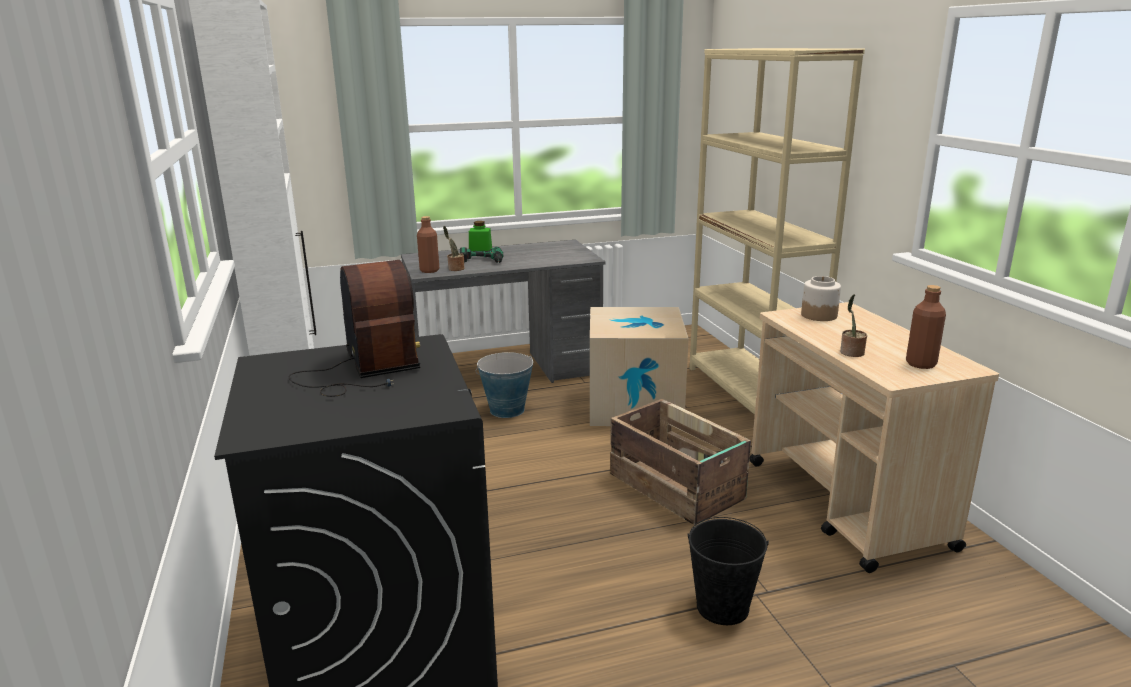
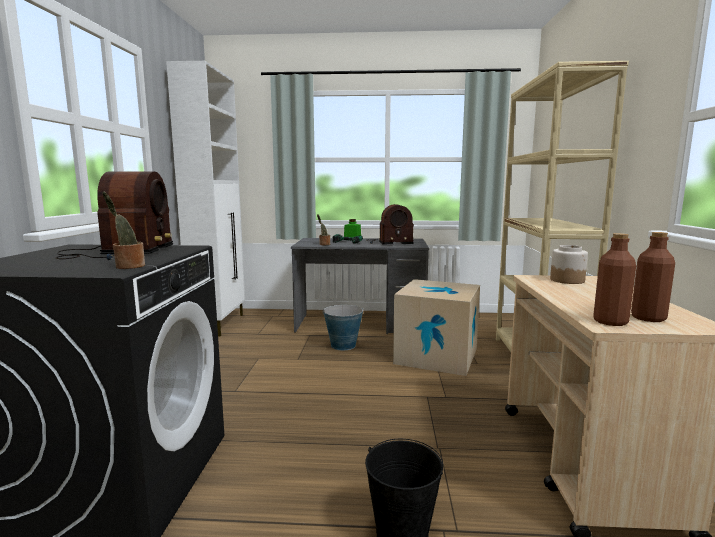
camera: 20 degrees right, 10 degrees down
(429, 270) = (307, 244): brown bottle -> brown bottle (610, 321)
(541, 254) = (389, 242): none -> radio
(676, 488) = (429, 419): crate -> none
(851, 353) = (575, 303): potted plant -> potted plant (128, 266)

